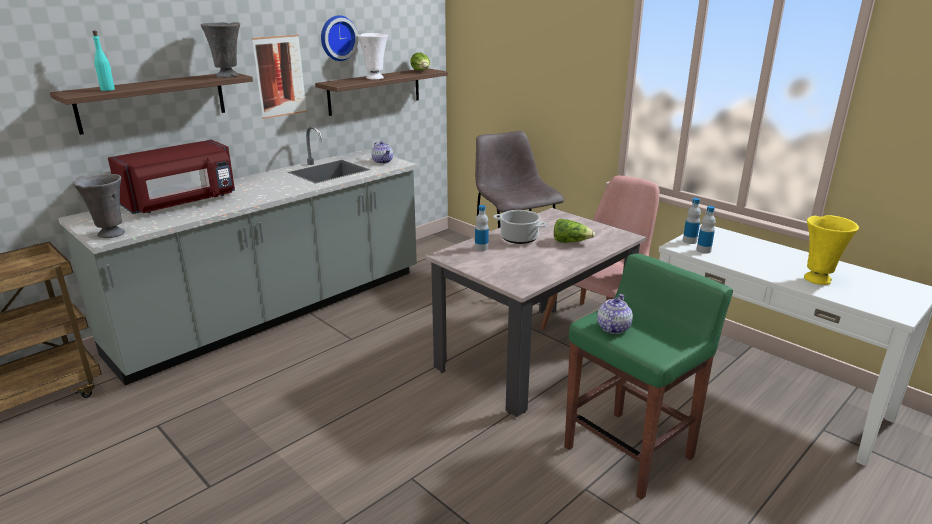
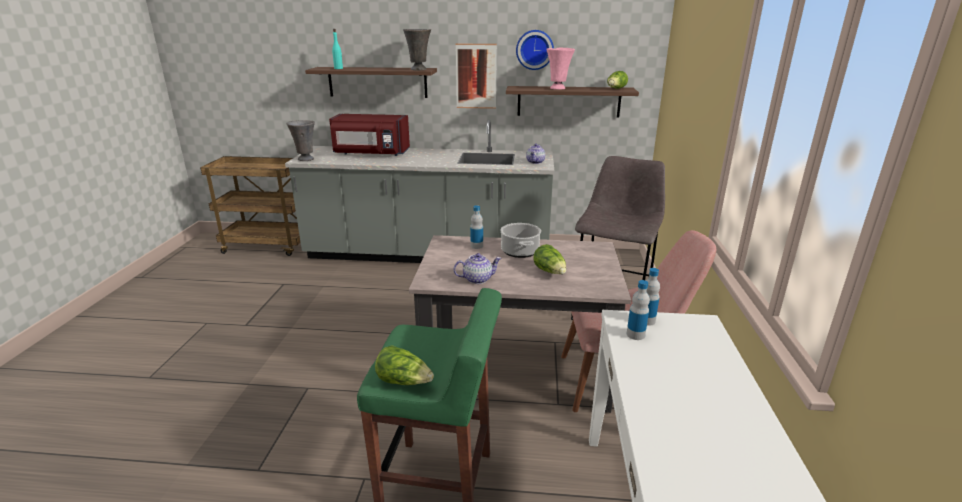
camera: 50 degrees right, 0 degrees up
(375, 78) = (558, 88): white vase -> pink vase
(613, 327) = (409, 343): teapot -> teapot (477, 279)
(667, 346) = (404, 381): none -> lettuce
(818, 279) = (688, 434): yellow vase -> none

